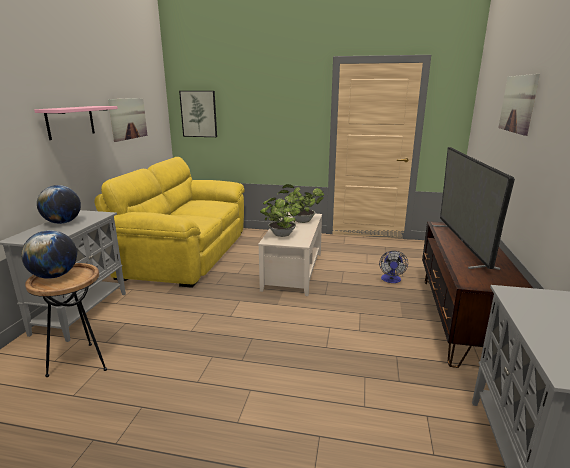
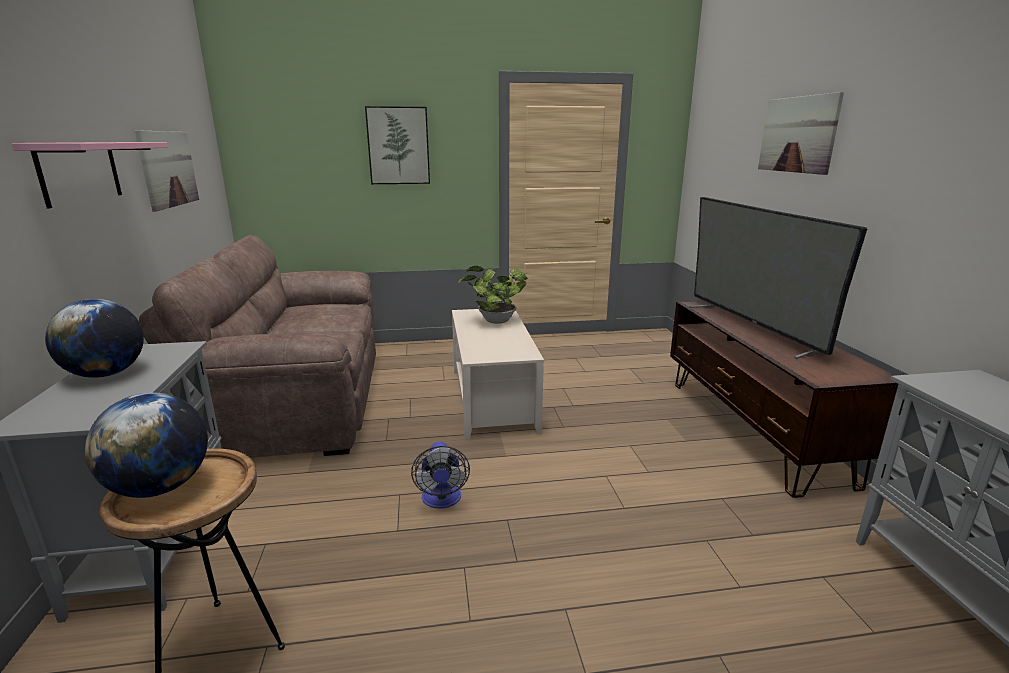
camera: 20 degrees left, 0 degrees up
(185, 253) = (296, 397): yellow sofa -> brown sofa
(199, 114) = (280, 161): picture -> picture (398, 146)
(280, 235) = (485, 346): potted plant -> none
(391, 280) = (633, 391): fan -> fan (442, 500)

